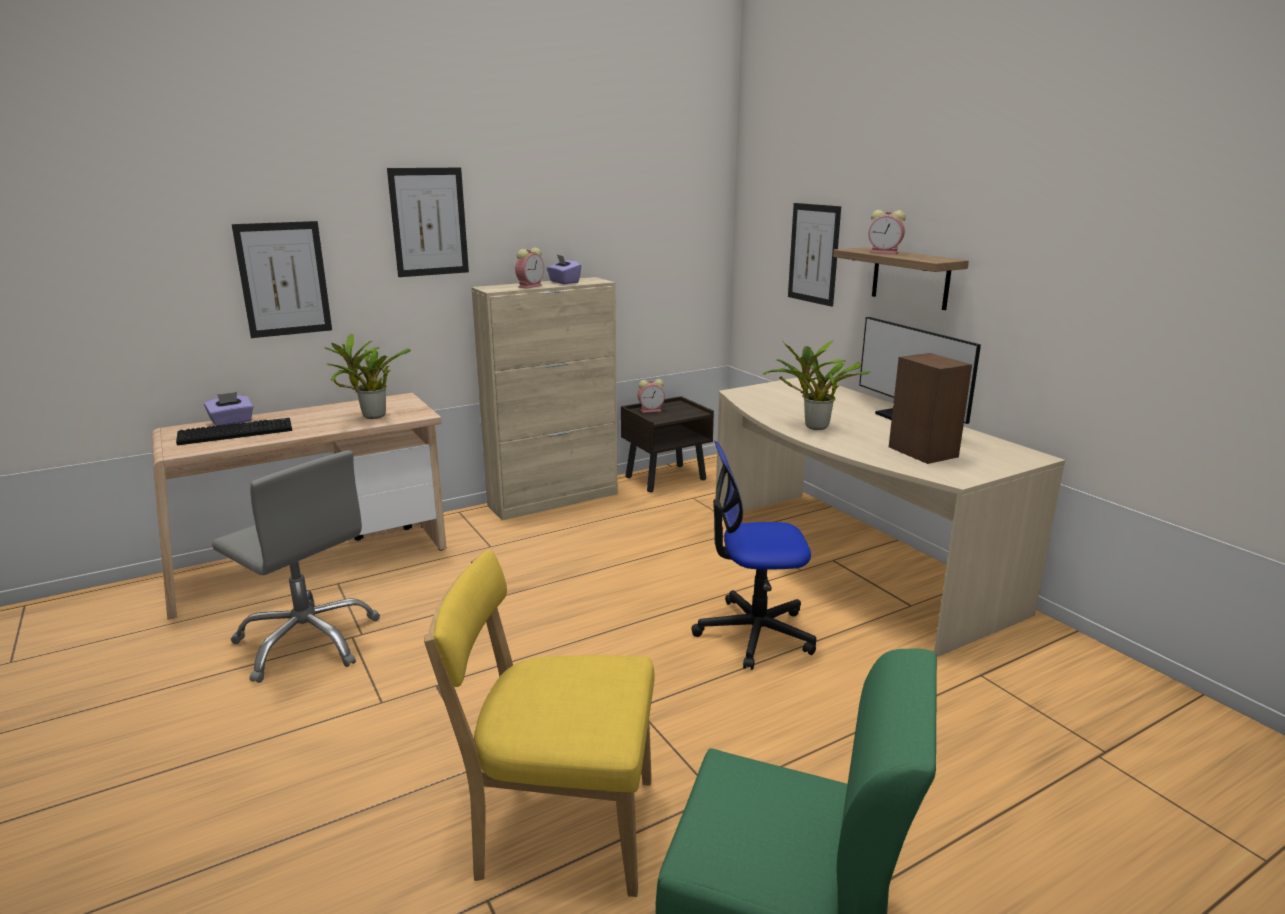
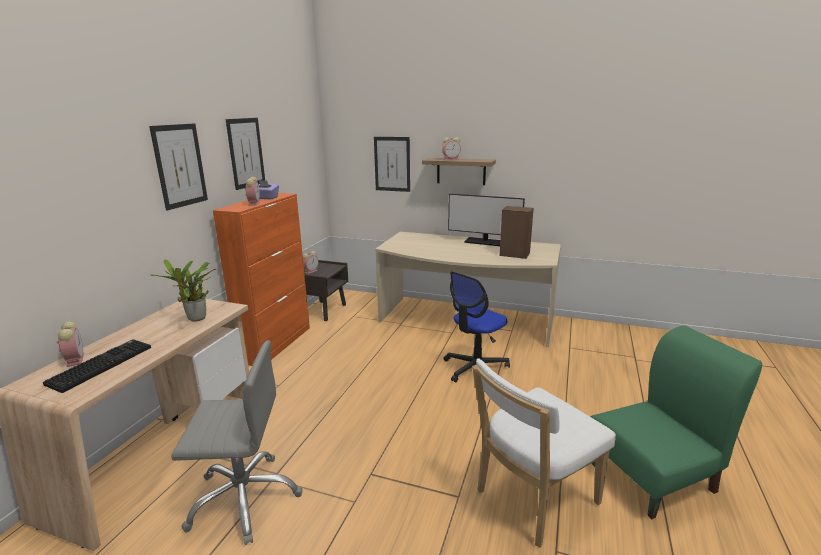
camera: 40 degrees left, 0 degrees up
(232, 422) = (75, 359): purple tissue box -> alarm clock
(284, 279) = (86, 226): picture -> picture (246, 153)
(554, 499) = (276, 344): beige cabinet -> orange cabinet
(557, 827) = (532, 499): yellow chair -> white chair
(813, 426) = (453, 254): potted plant -> none

